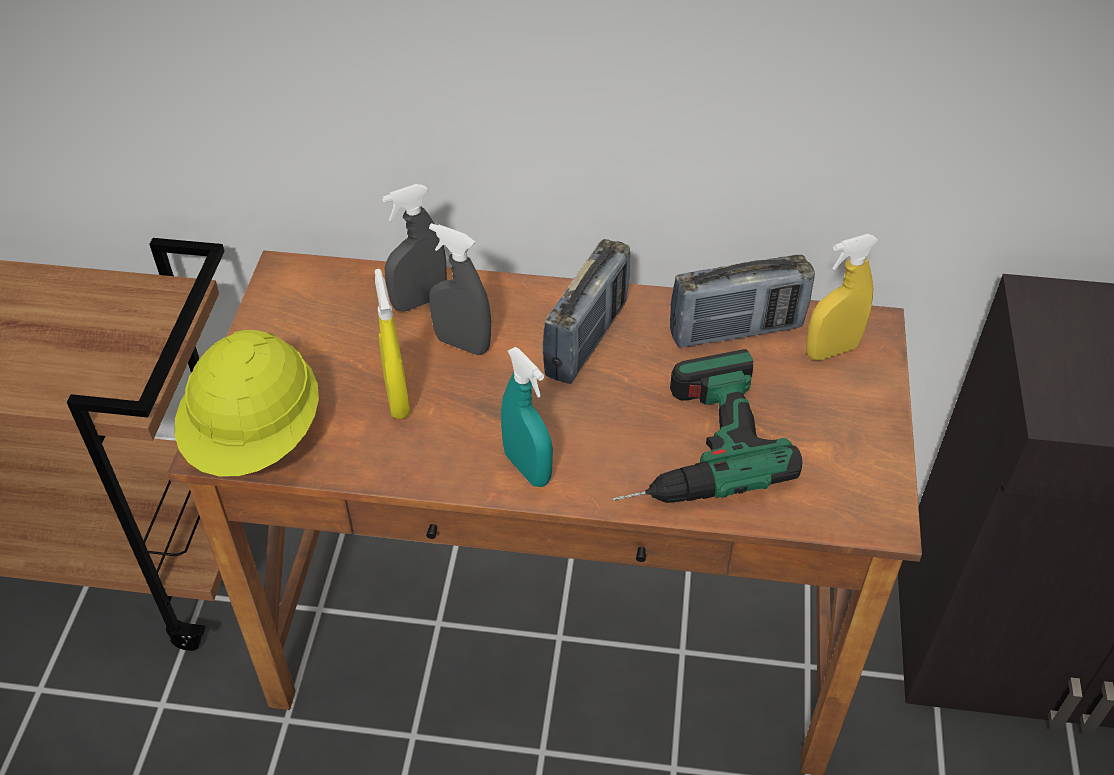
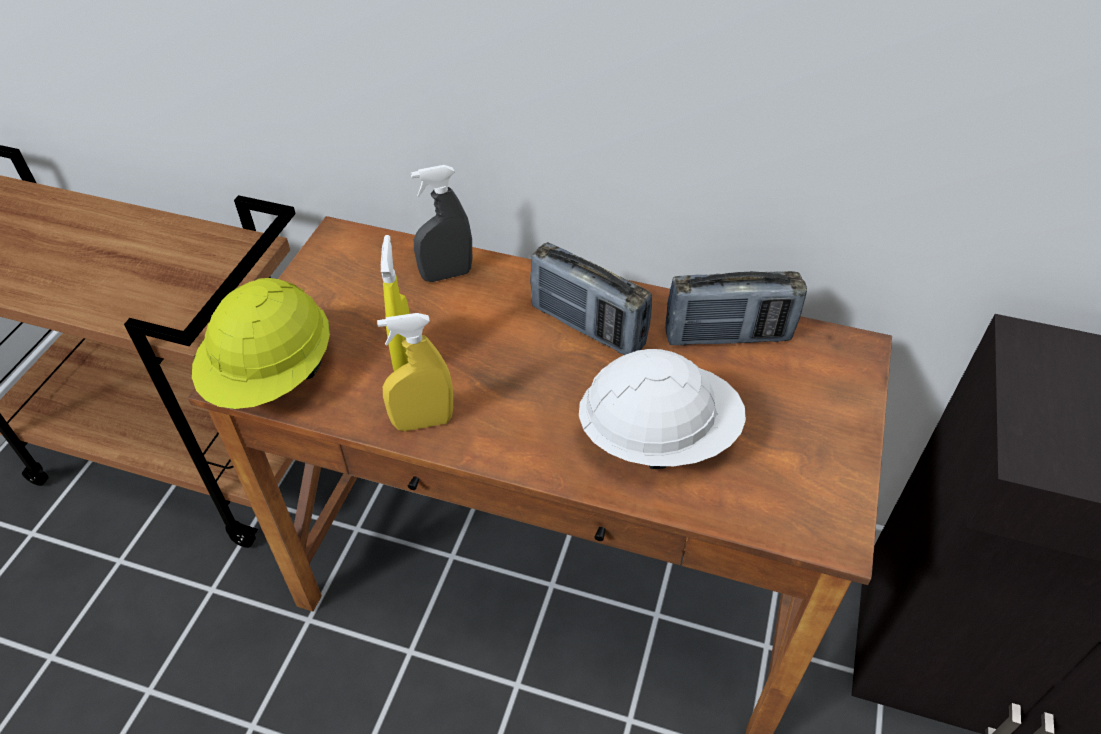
camera: 10 degrees right, 0 degrees up
(462, 344) = (474, 317): grey spray bottle -> none
(527, 468) = (505, 438): turquoise spray bottle -> none
(587, 339) = (587, 326): radio -> radio turned 90 degrees clockwise
(685, 445) = (658, 437): power drill -> white hard hat
(831, 350) = (815, 366): yellow spray bottle -> yellow spray bottle (423, 422)

